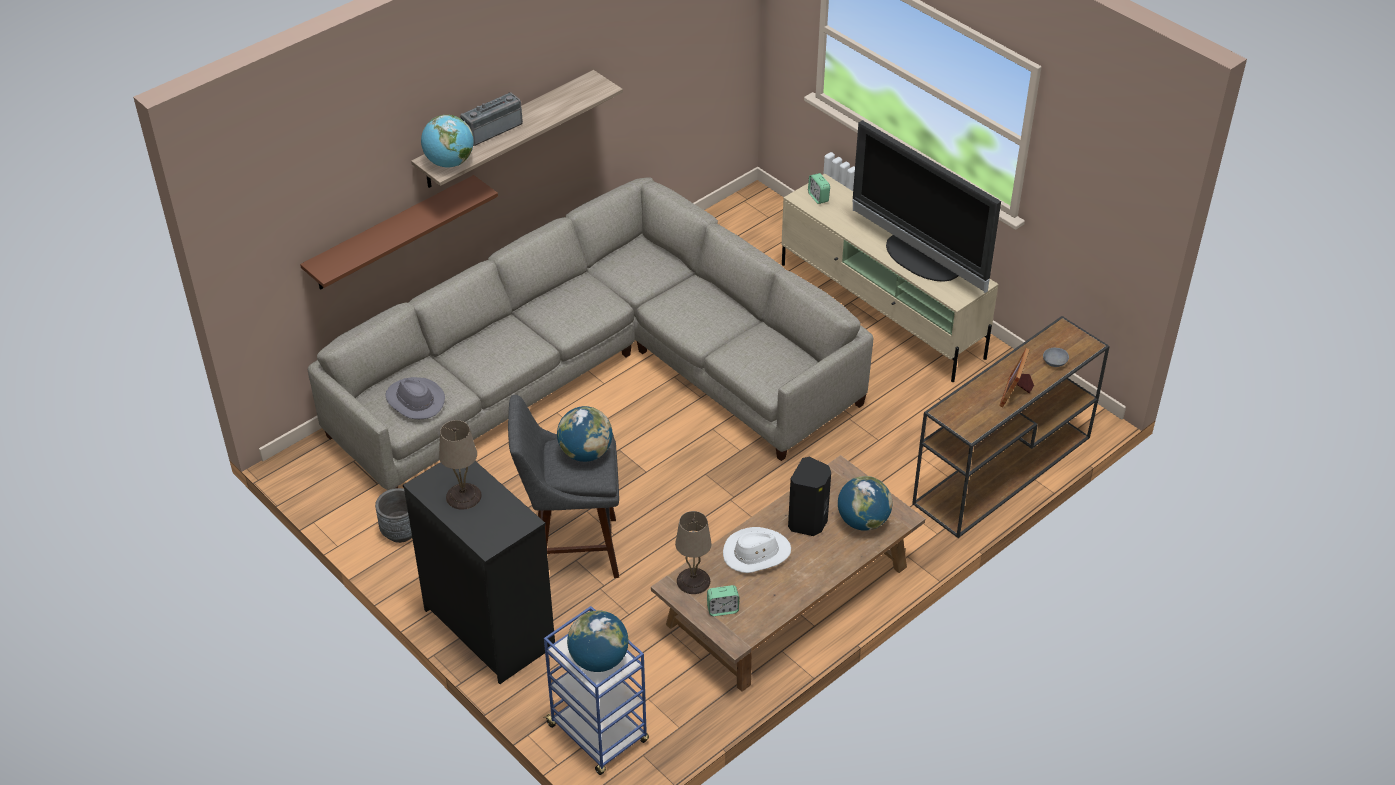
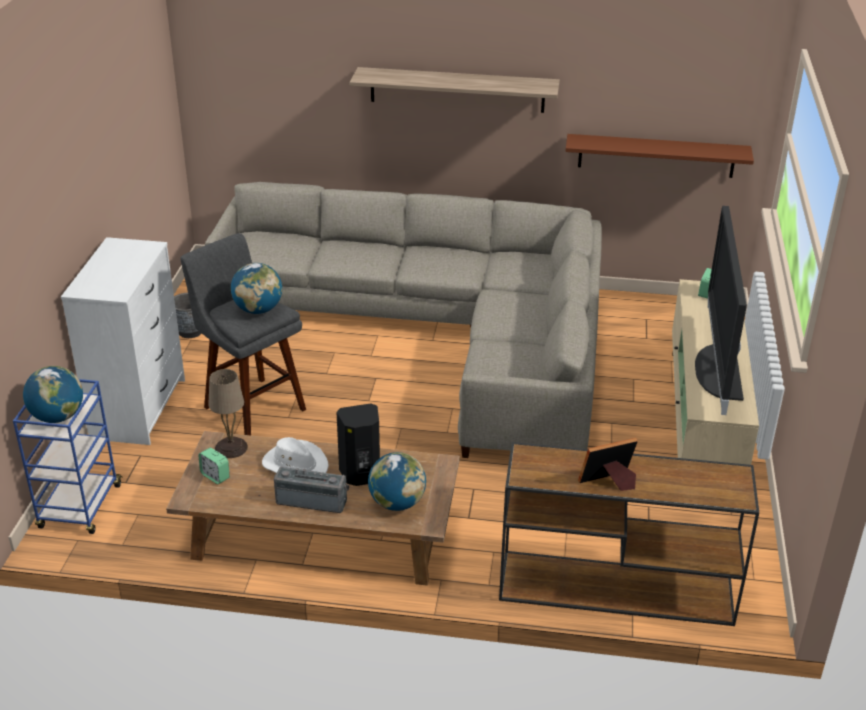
camera: 50 degrees right, 10 degrees down
(391, 234) = (331, 125): brown shelf -> brown shelf (656, 156)
(414, 401) = (266, 250): grey hat -> none
(449, 163) = (374, 77): globe -> none
(464, 495) = (119, 261): beige table lamp -> none
(490, 627) = (139, 408): black dresser -> white dresser
(491, 129) = (432, 75): radio -> radio (312, 500)
(1054, 361) = (685, 487): grey bowl -> none

